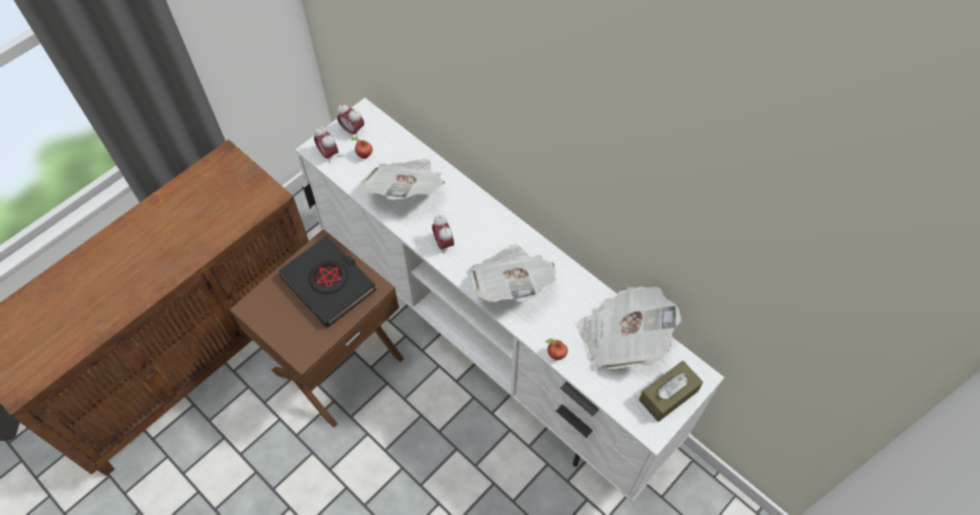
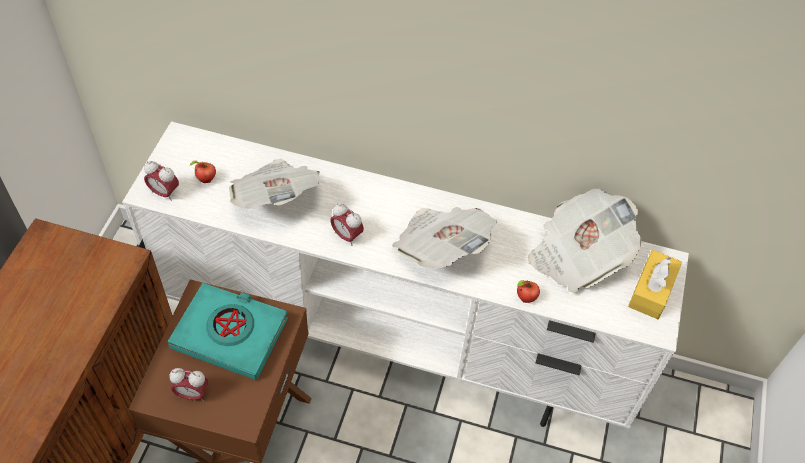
camera: 30 degrees left, 5 degrees down
(329, 284) = (230, 334): black book -> turquoise book
(352, 130) = (177, 159): alarm clock -> alarm clock (192, 394)
(668, 395) = (651, 291): brown tissue box -> yellow tissue box

